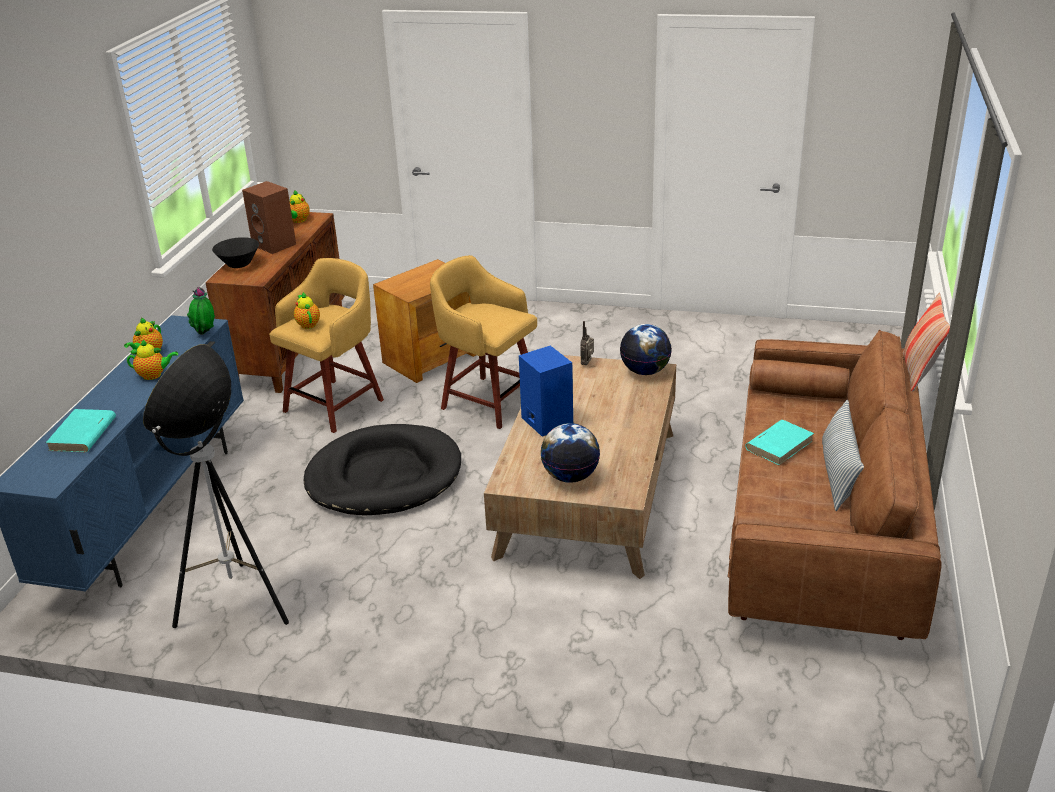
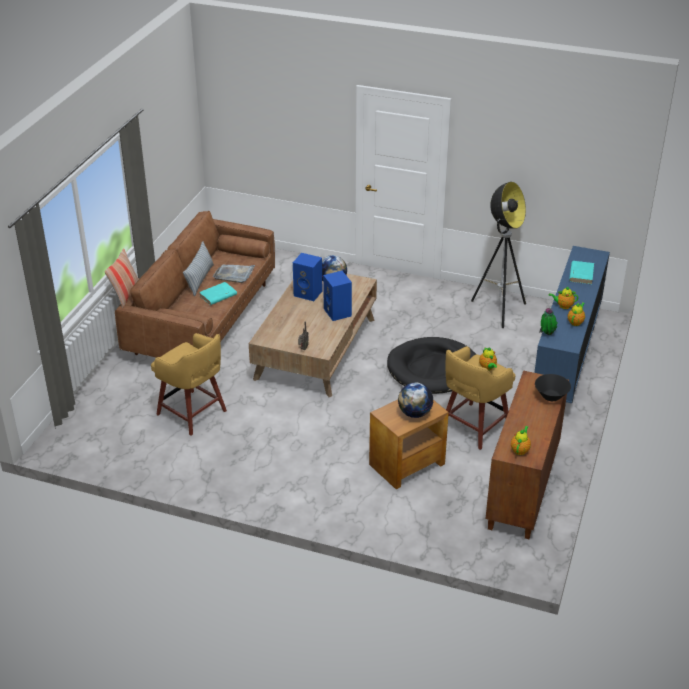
camera: 175 degrees left, 5 degrees up
(275, 245) = (530, 417): brown speaker -> none
(488, 401) = (366, 418): yellow stool -> yellow stool (193, 414)
(609, 450) = (309, 293): none -> blue speaker
(645, 371) = (269, 339): globe -> globe (414, 413)
(777, 490) = (234, 274): none -> grey tray

